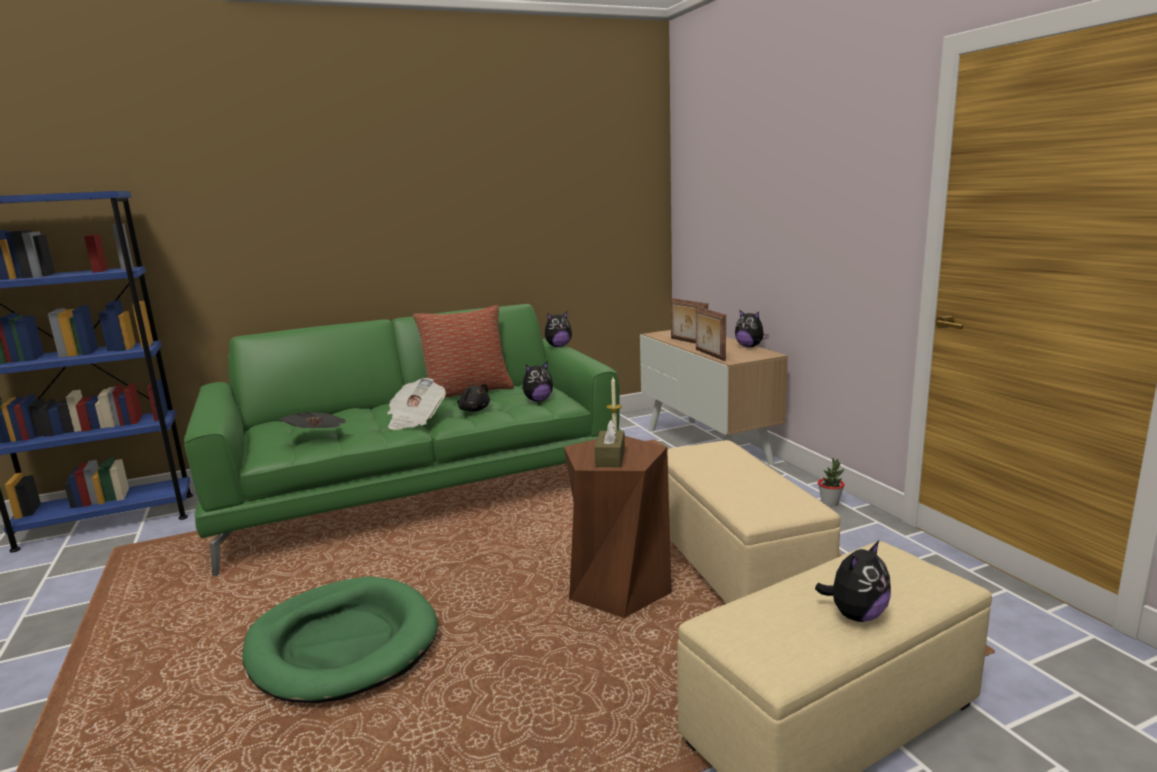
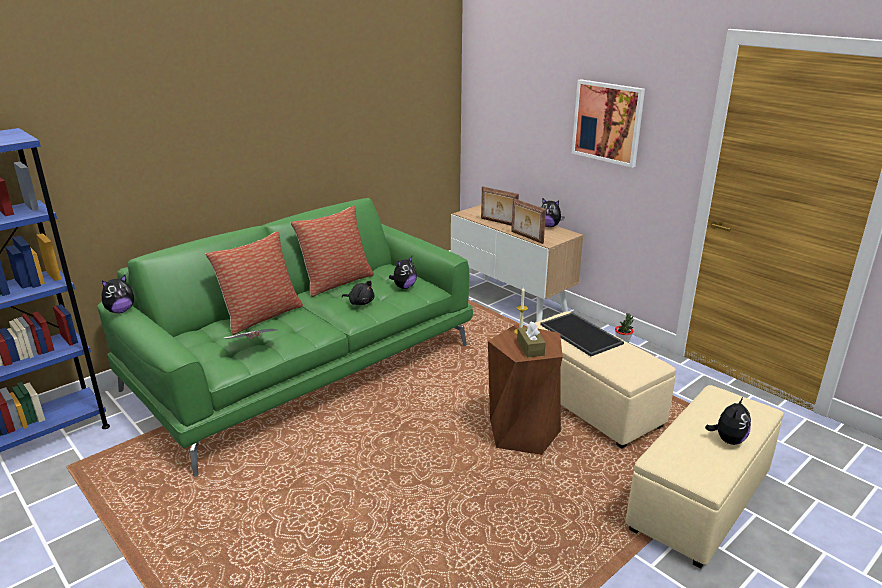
camera: 20 degrees left, 10 degrees up
(343, 644) = (357, 512): green dog bed -> none
(359, 414) = (261, 316): none -> pillow
(415, 420) = (320, 318): newspaper -> none
(558, 346) = (397, 233): plush toy -> plush toy (120, 311)
(725, 463) = (582, 334): none -> tray
(810, 202) = (607, 122): none -> picture

